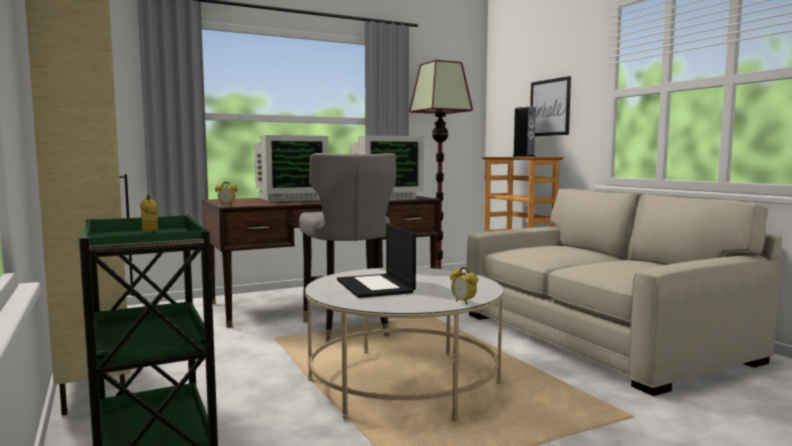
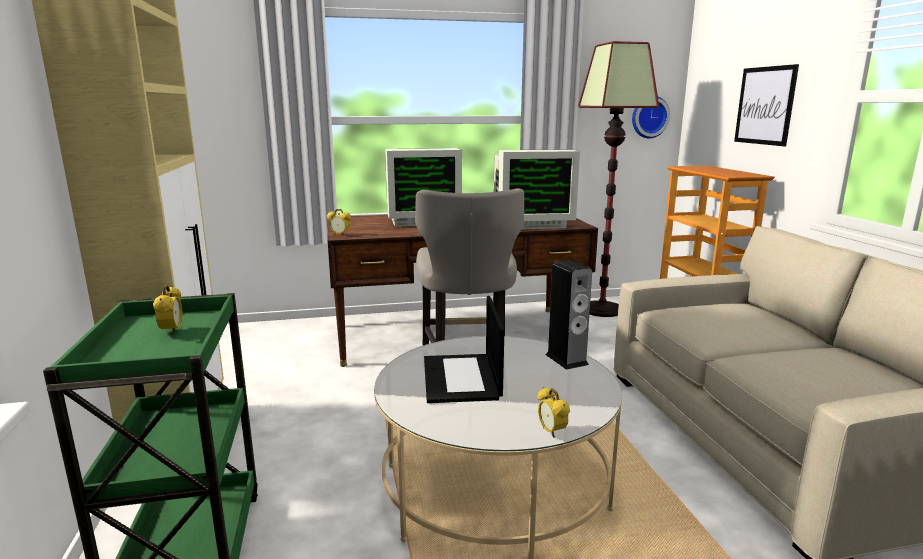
camera: 15 degrees right, 10 degrees up
(461, 122) = (649, 117): none -> wall clock
(523, 156) = (721, 169): speaker -> speaker (566, 359)

